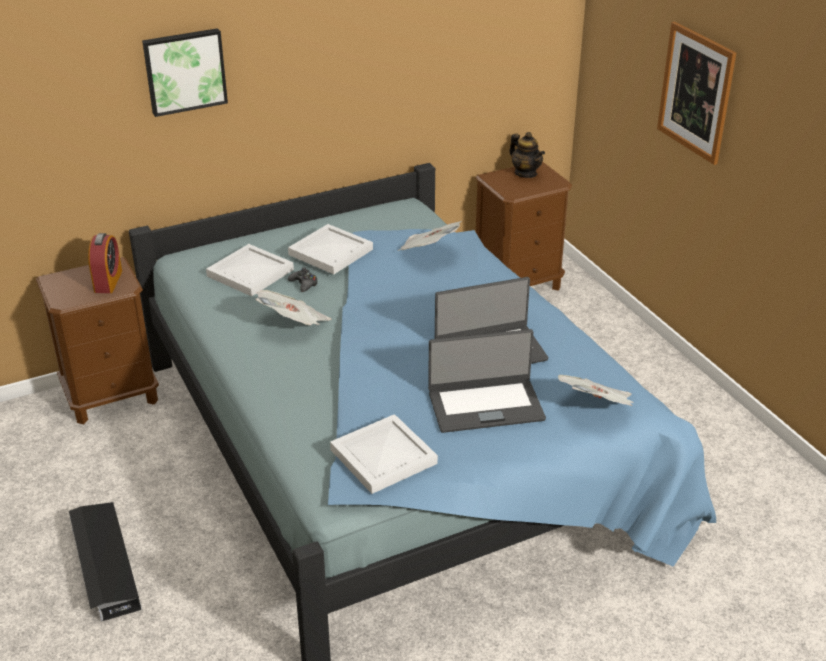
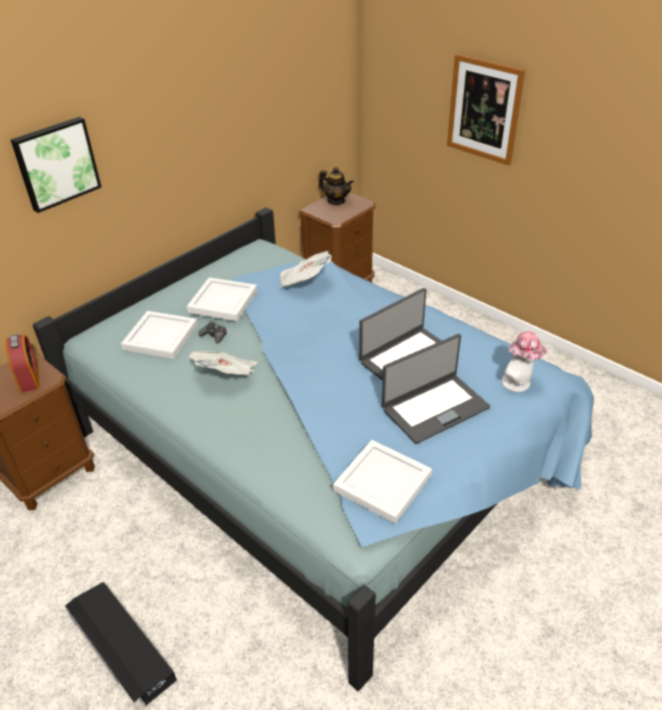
camera: 20 degrees left, 5 degrees up
(597, 406) = (519, 384): newspaper -> hat

